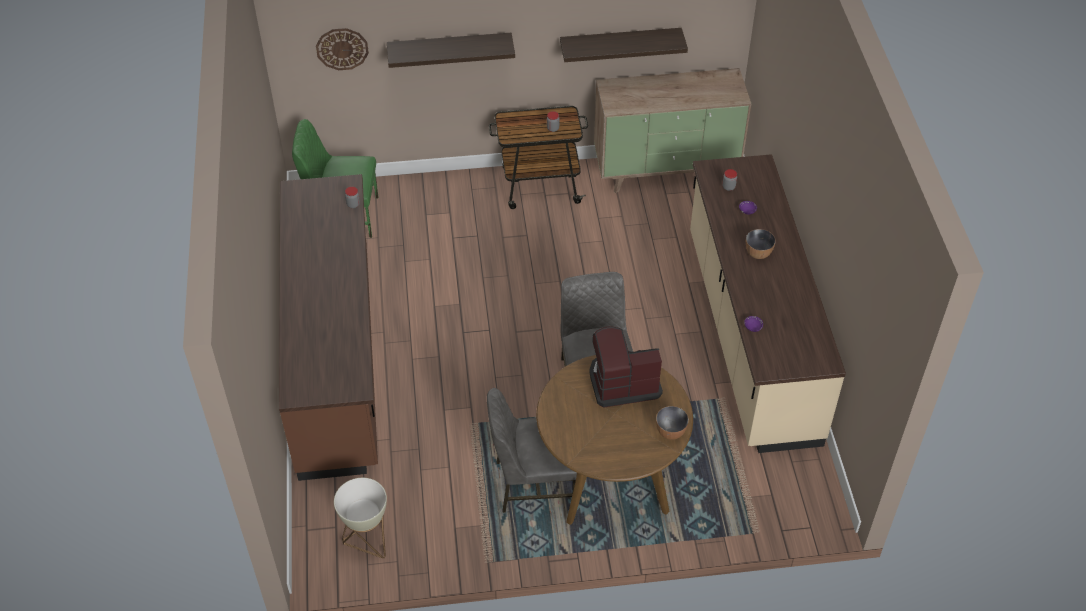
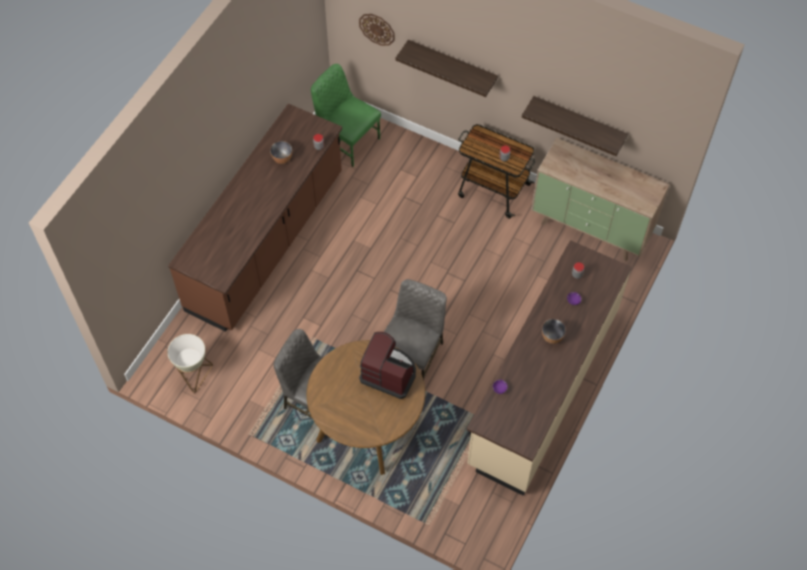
camera: 35 degrees right, 10 degrees up
(670, 432) = (389, 427): bowl -> bowl (282, 159)

